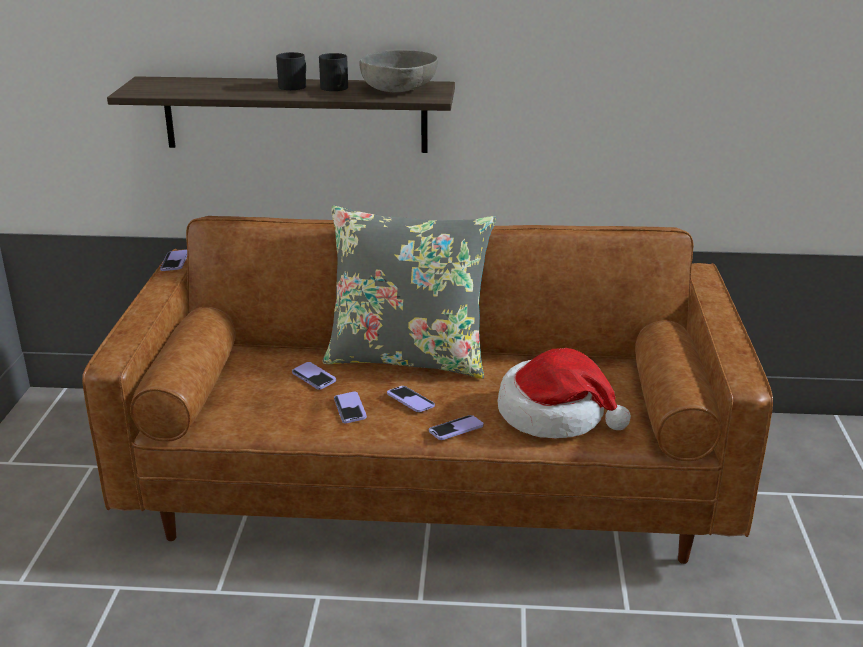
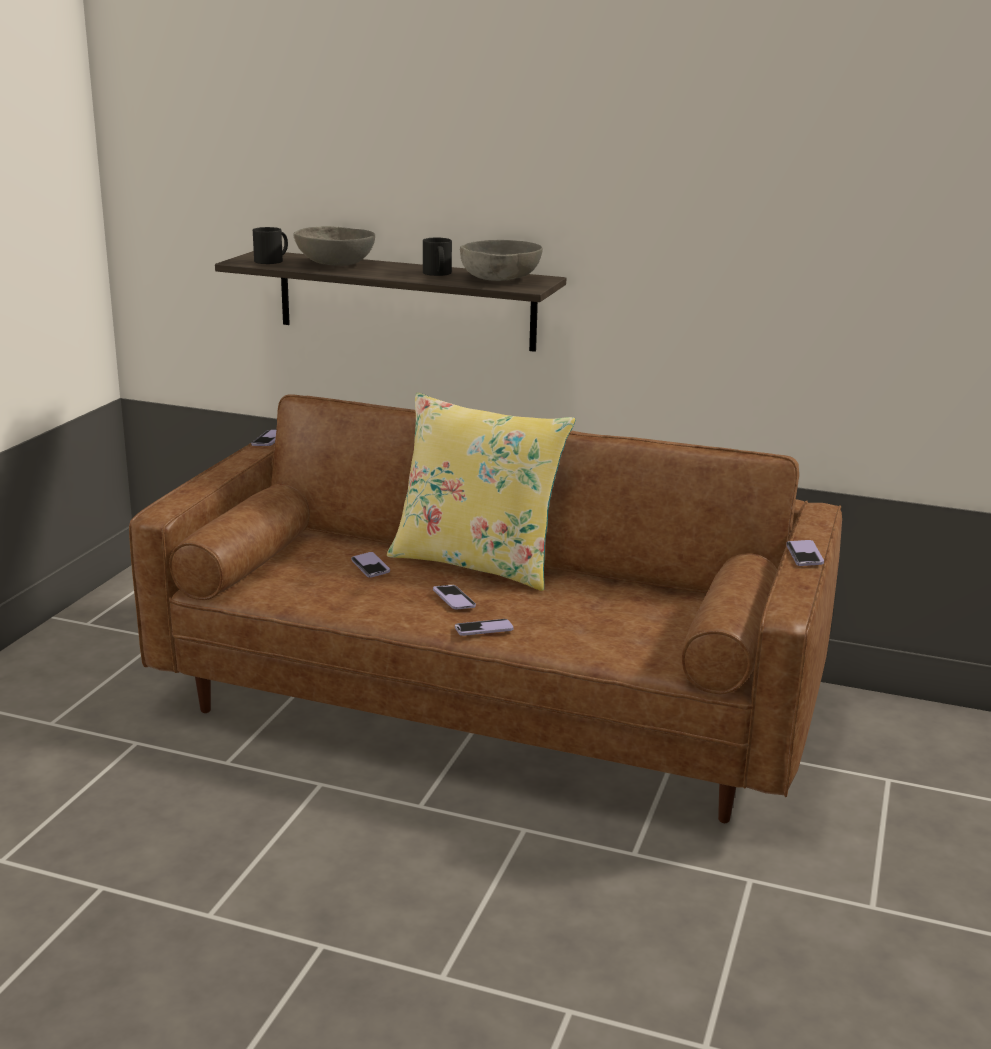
camera: 15 degrees right, 5 degrees down
(228, 87) = (335, 264): none -> grey bowl
(295, 86) = (399, 268): black mug -> black mug (271, 261)
(350, 409) = (388, 597): phone -> phone (804, 555)
(408, 358) = (477, 563): grey pillow -> yellow pillow
(554, 414) = (596, 632): hat -> none

